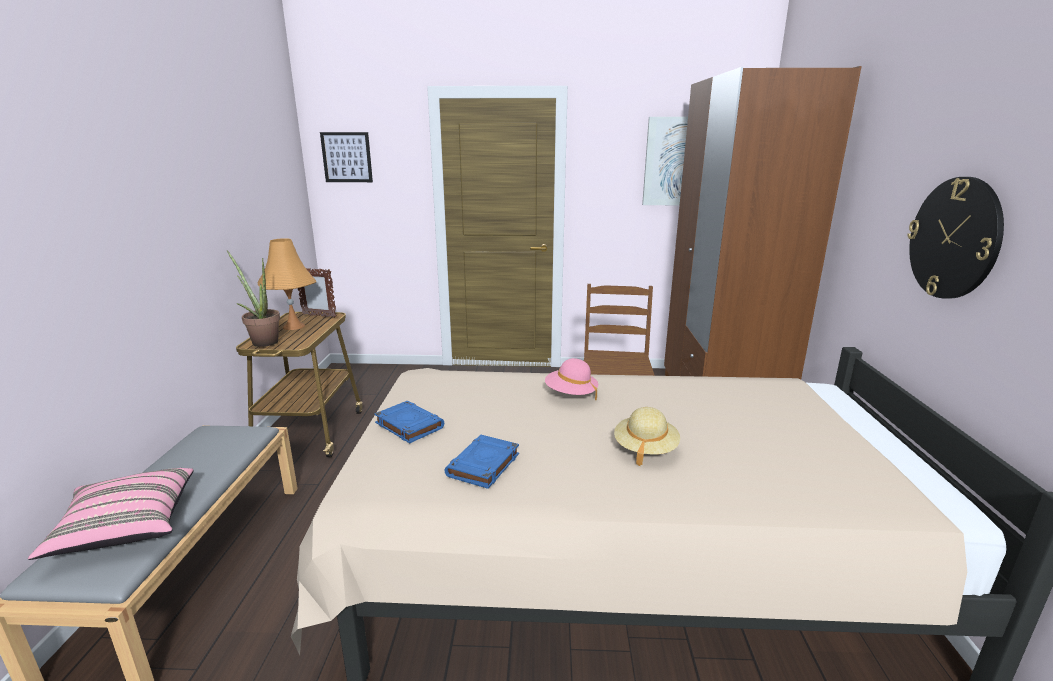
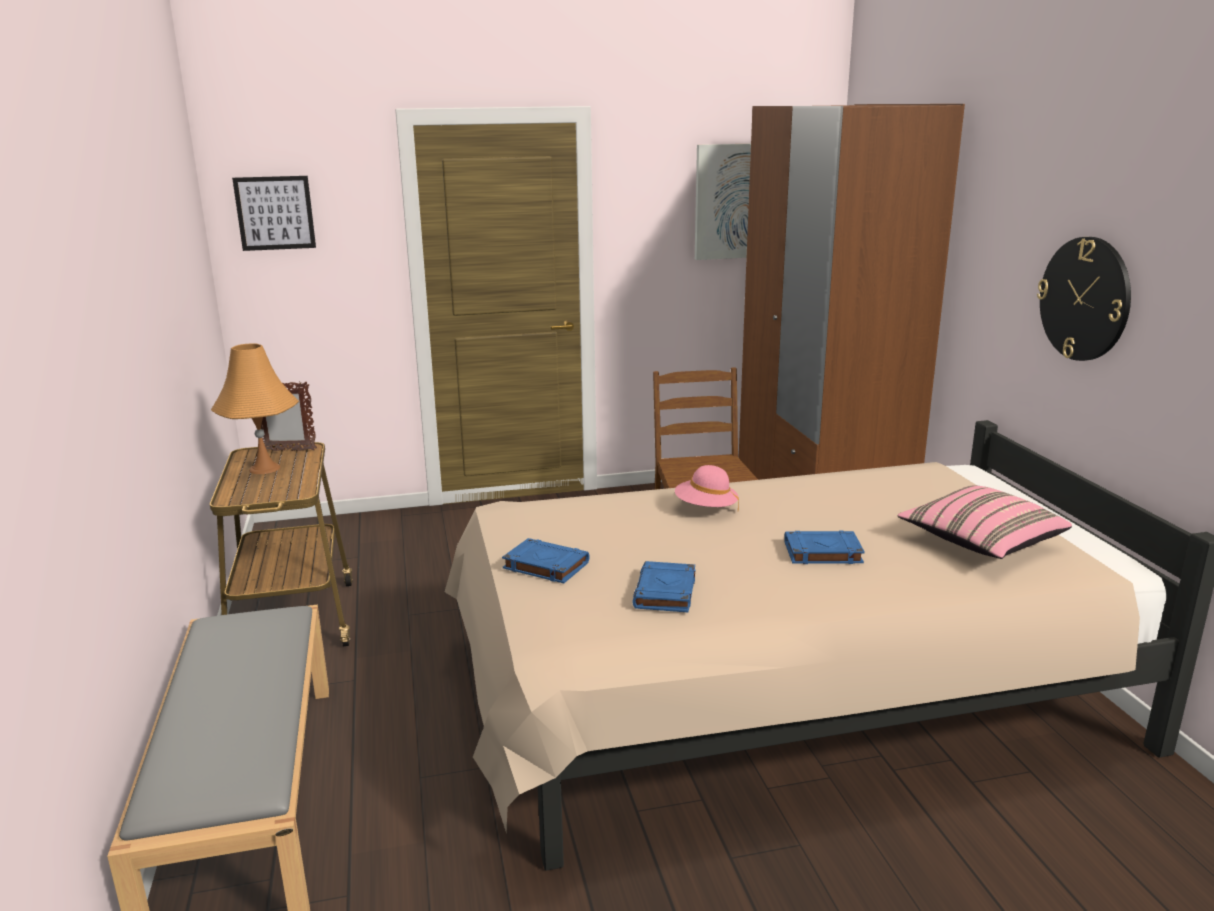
camera: 15 degrees left, 0 degrees up
(126, 528) = (223, 741): pink pillow -> pink pillow (980, 543)
(262, 341) = (242, 493): potted plant -> none
(645, 449) = (822, 553): beige hat -> blue book

